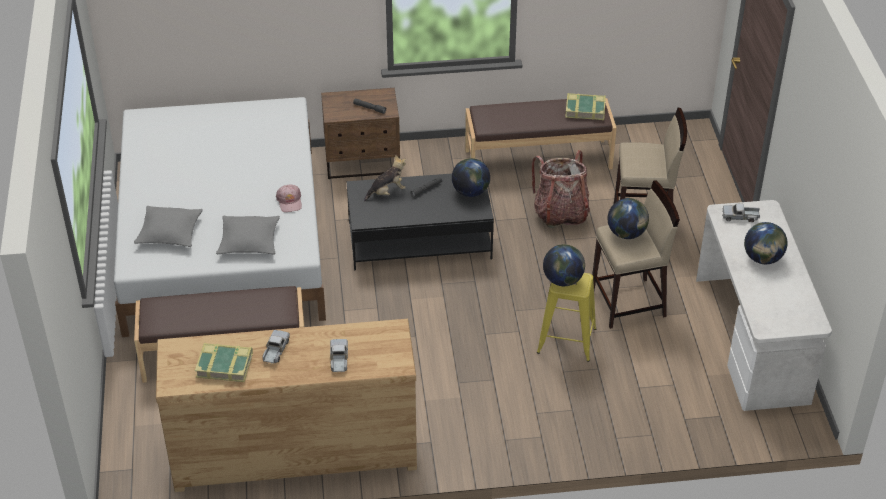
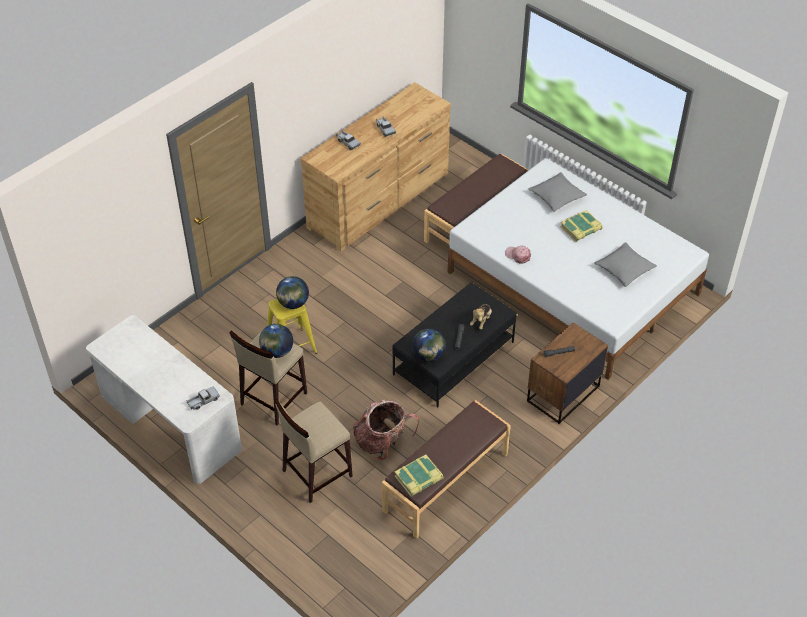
camera: 140 degrees right, 5 degrees up
(224, 365) = (401, 110): book -> book (581, 229)
(249, 241) = (506, 218): grey pillow -> grey pillow (624, 269)
(762, 258) = (164, 375): globe -> none

